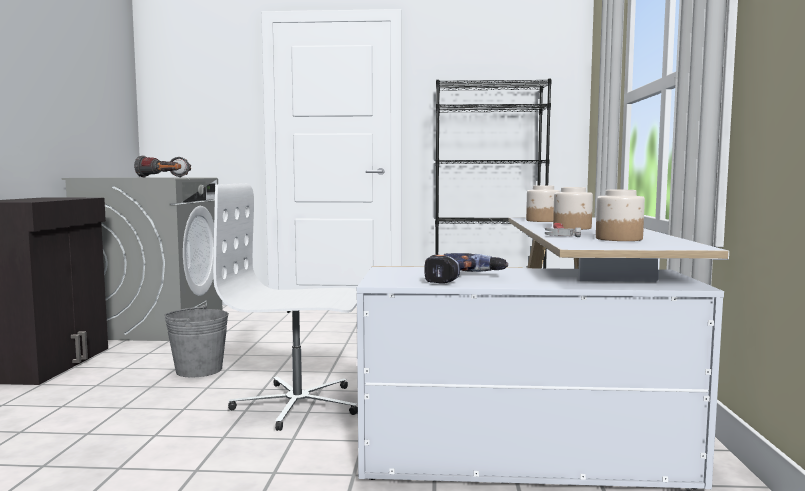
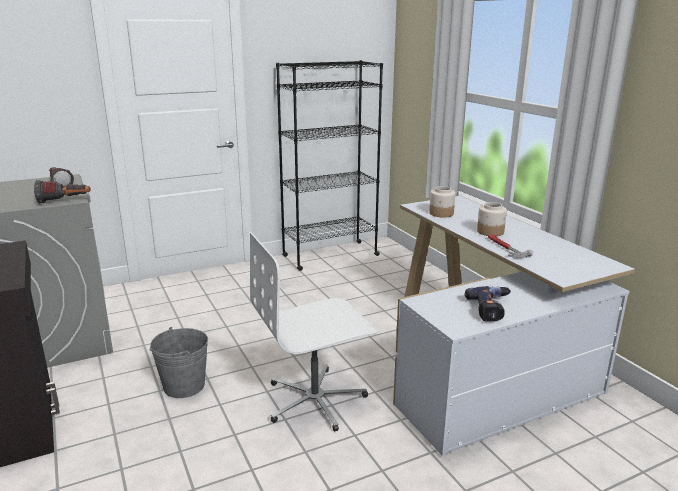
camera: 30 degrees left, 15 degrees up
(618, 239) = (555, 256): jar -> none

